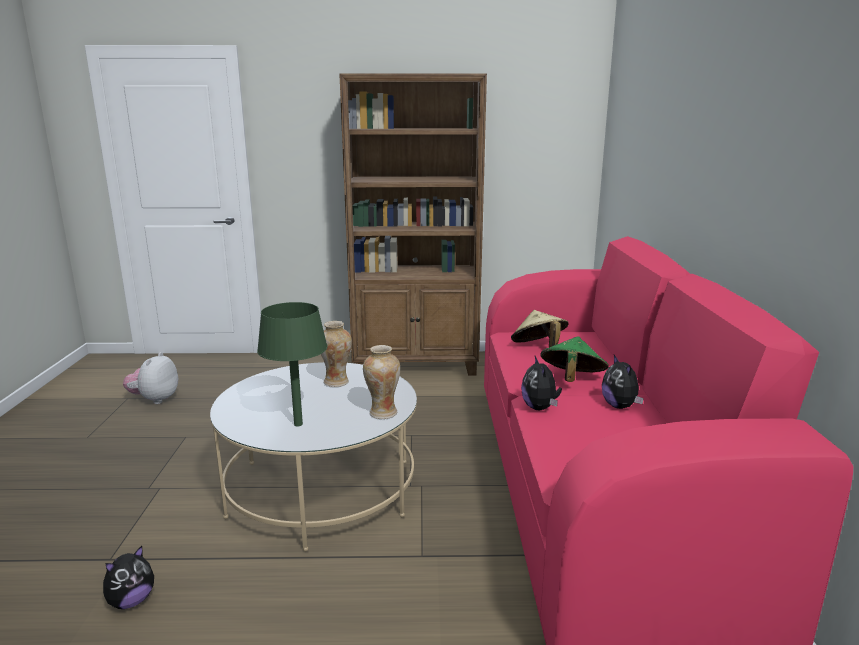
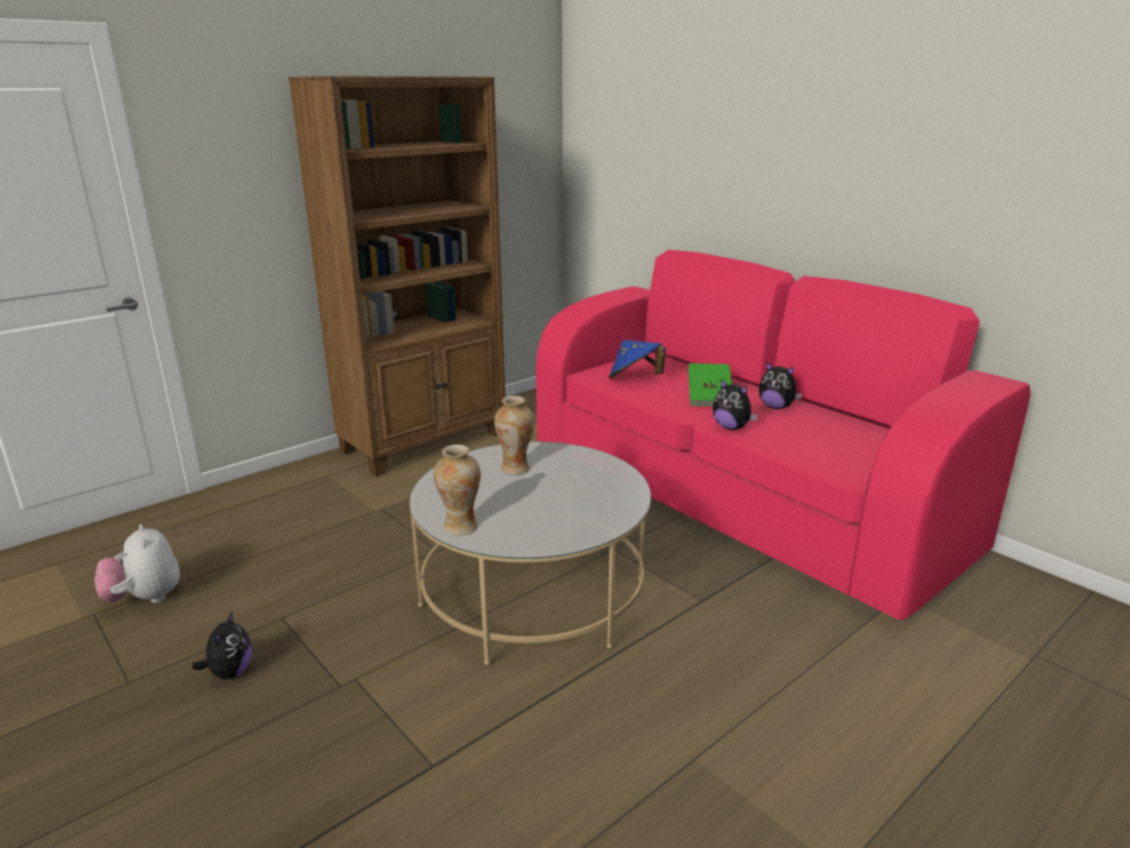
camera: 40 degrees left, 5 degrees up
(131, 601) = (528, 779): plush toy -> plush toy (230, 672)
(298, 424) = (564, 518): green table lamp -> none
(383, 413) = (615, 479): vase -> vase (460, 527)
(538, 348) = (635, 379): beige hat -> blue hat
(571, 380) = (709, 398): green hat -> green book

